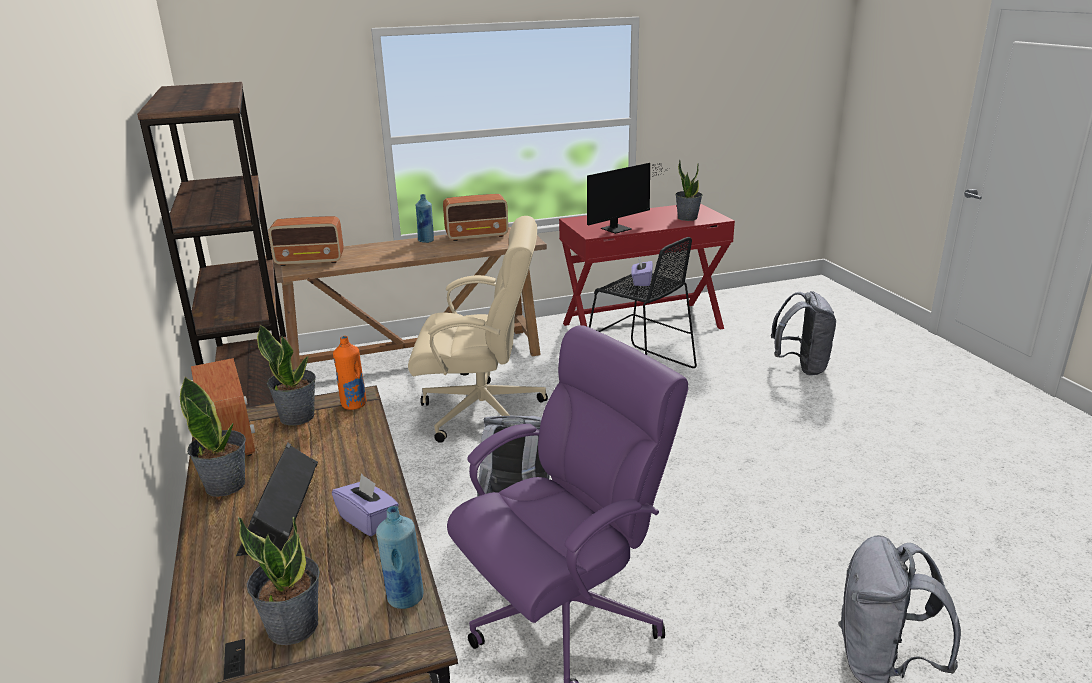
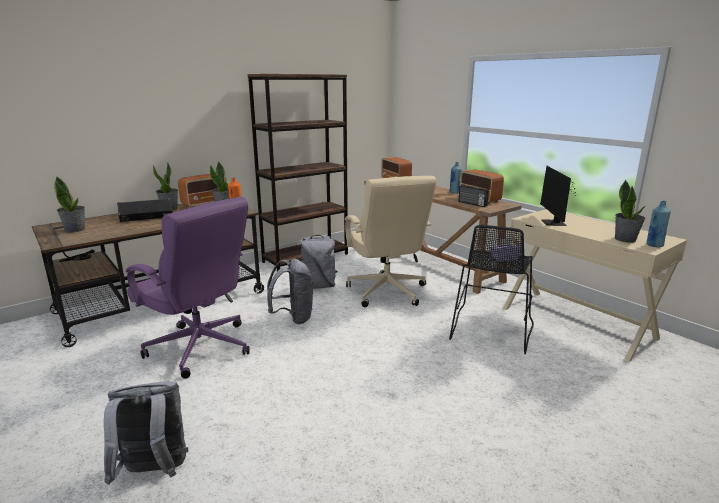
camera: 70 degrees right, 5 degrees down
(368, 520) = (138, 228): purple tissue box -> none
(404, 597) = (83, 239): blue bottle -> blue bottle (654, 245)
(497, 243) = (472, 204): none -> radio
(620, 228) = (553, 224): monitor -> monitor turned 60 degrees clockwise
(642, 325) = (576, 322): red desk -> beige desk
(801, 367) = (599, 415): grey backpack -> grey backpack (319, 286)

